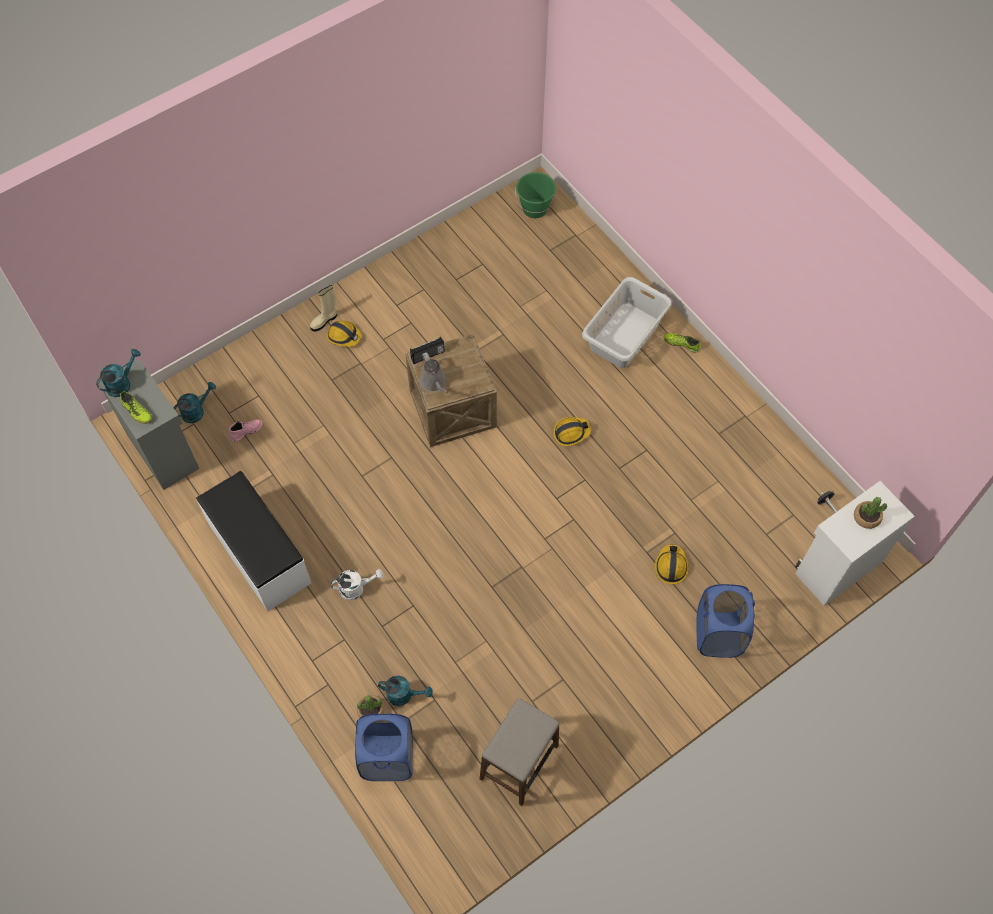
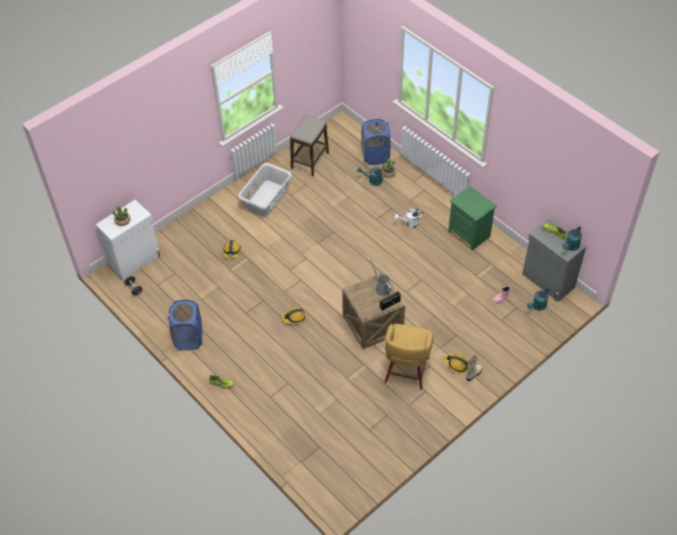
camera: 175 degrees right, 10 degrees down
(258, 554) = (470, 234): white bench -> green nightstand
(417, 334) = (406, 371): none -> yellow stool
(535, 209) = (335, 481): green bucket -> none
(625, 335) = (261, 386): grey laundry basket -> grey laundry basket (266, 198)
(718, 635) = (206, 222): blue laundry basket -> blue laundry basket (189, 338)

